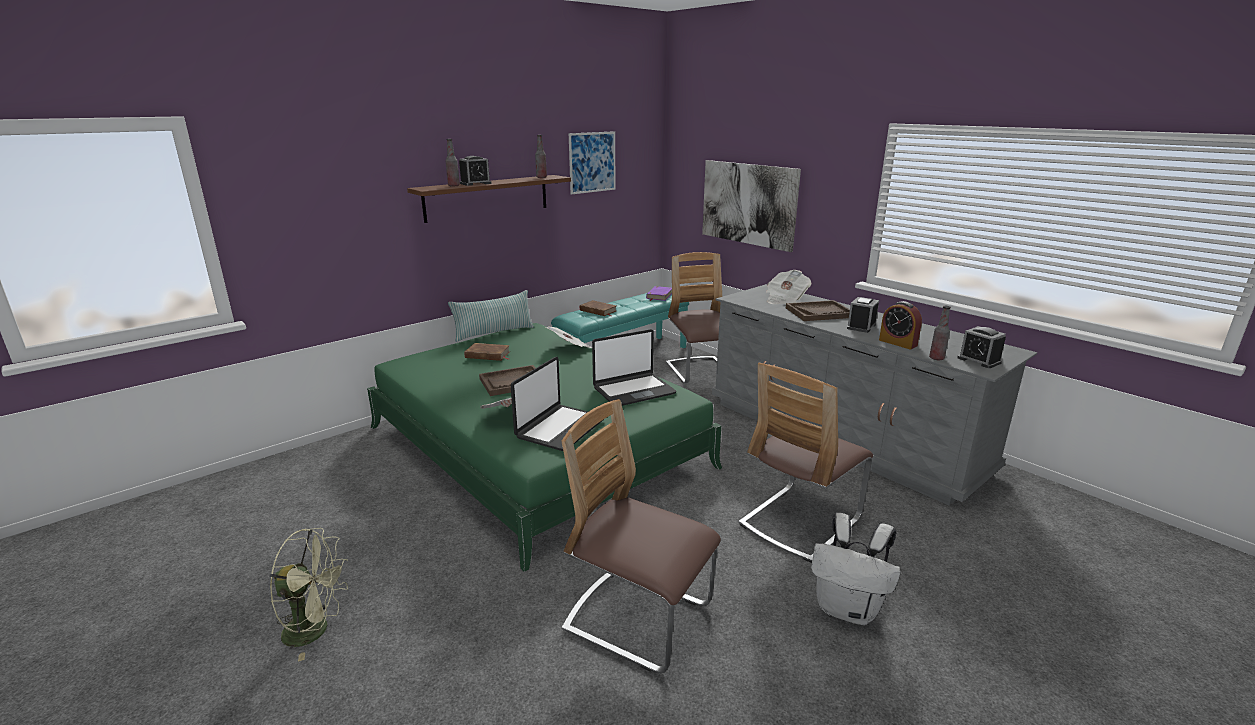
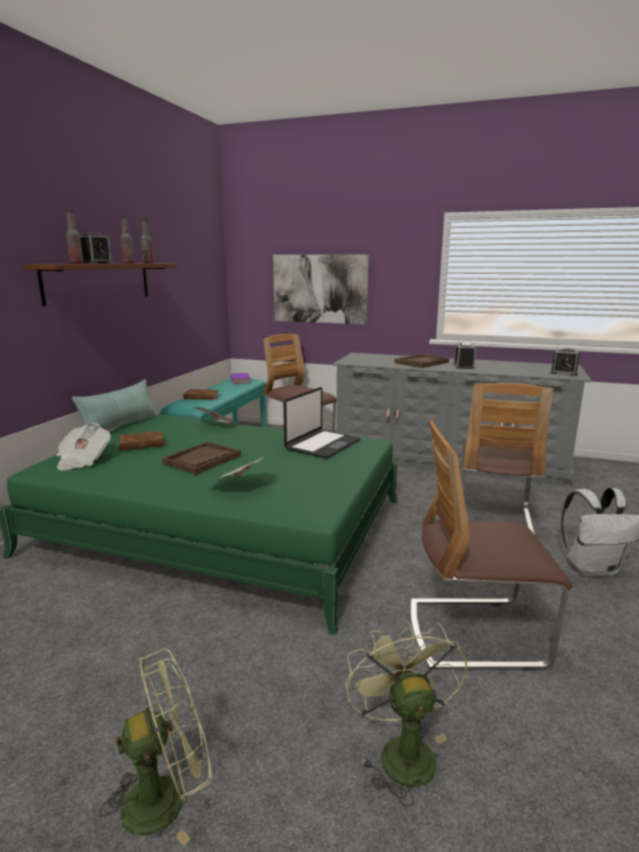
camera: 30 degrees left, 5 degrees down
(474, 675) = (401, 750): none -> green fan
(559, 428) = (303, 484): laptop -> none
(592, 162) = (178, 254): picture -> none
(785, 299) = (383, 359): newspaper -> newspaper (83, 460)
(898, 343) = (503, 371): alarm clock -> none
(936, 358) = (540, 375): bottle -> bottle (128, 263)

